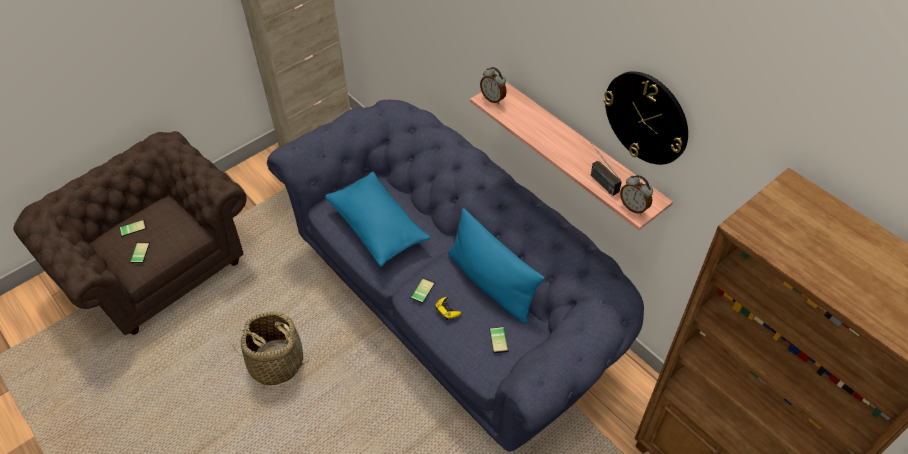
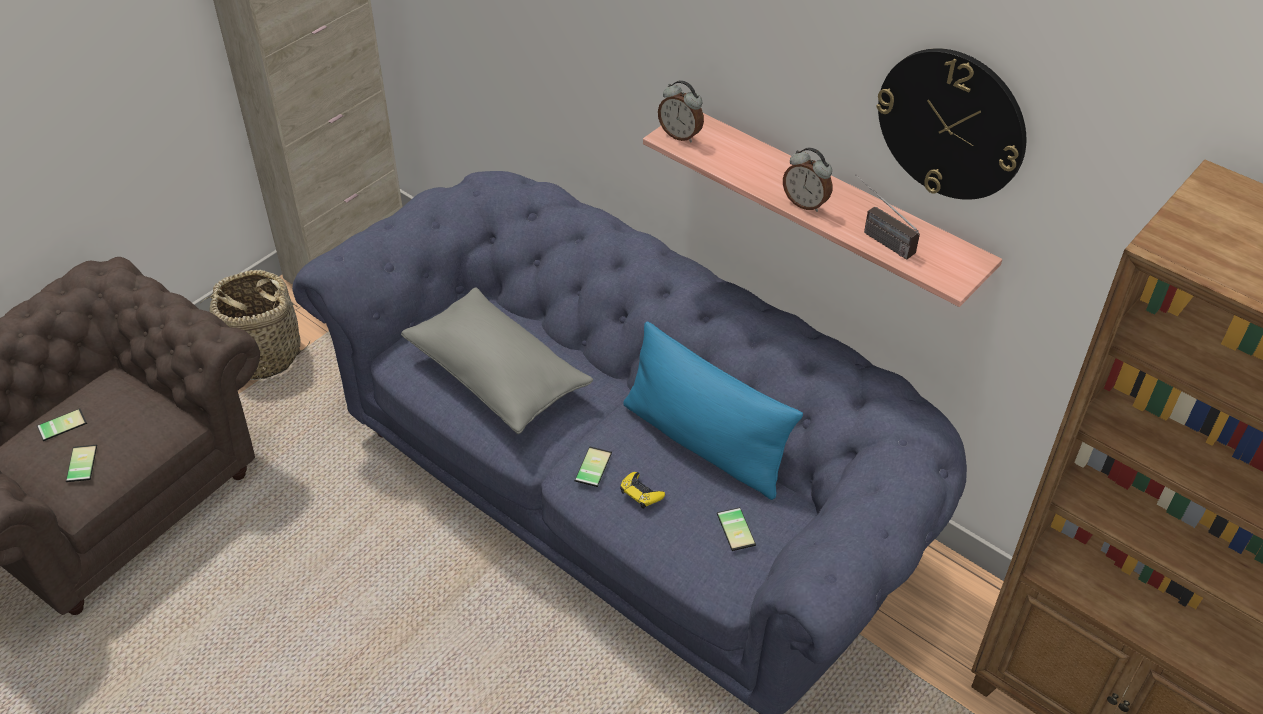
camera: 10 degrees left, 5 degrees down
(276, 362) = (341, 630): basket -> basket (261, 355)
(378, 227) = (497, 376): blue pillow -> grey pillow
(634, 207) = (944, 272): alarm clock -> alarm clock (805, 203)

